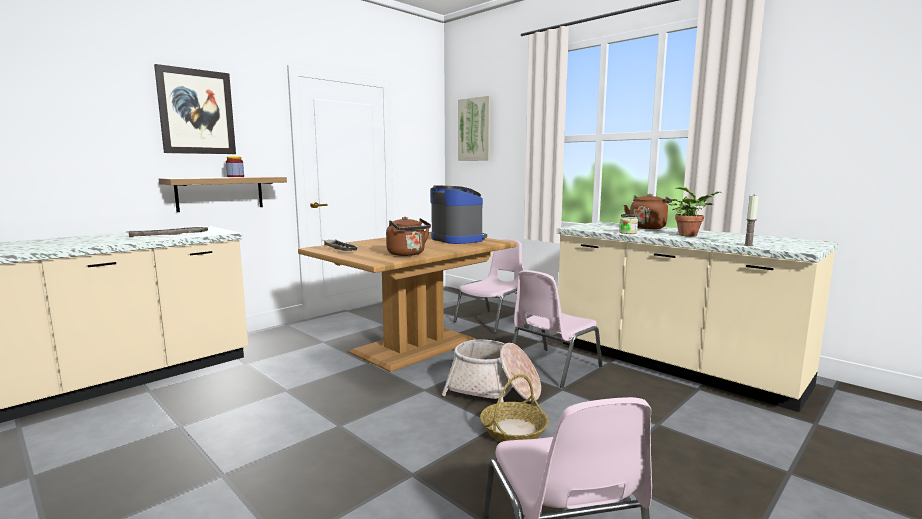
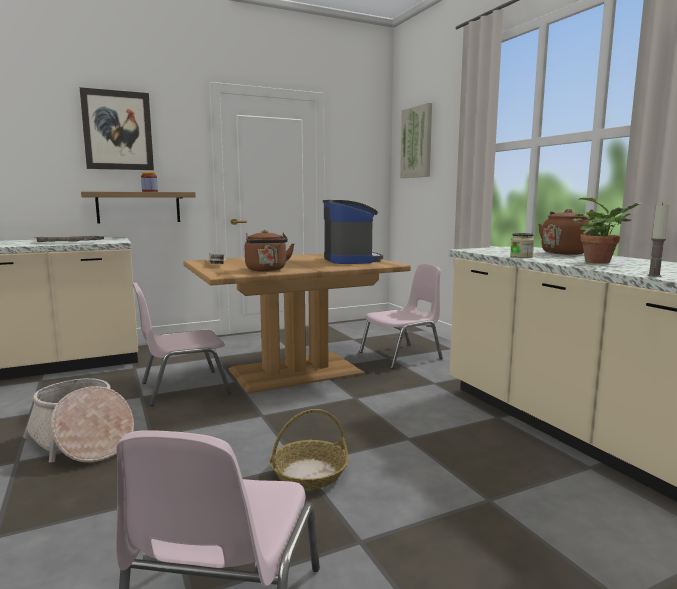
camera: 20 degrees right, 0 degrees up
(493, 390) = (330, 428): basket -> basket (82, 441)
(552, 367) = (421, 413): pink chair -> pink chair (183, 388)

